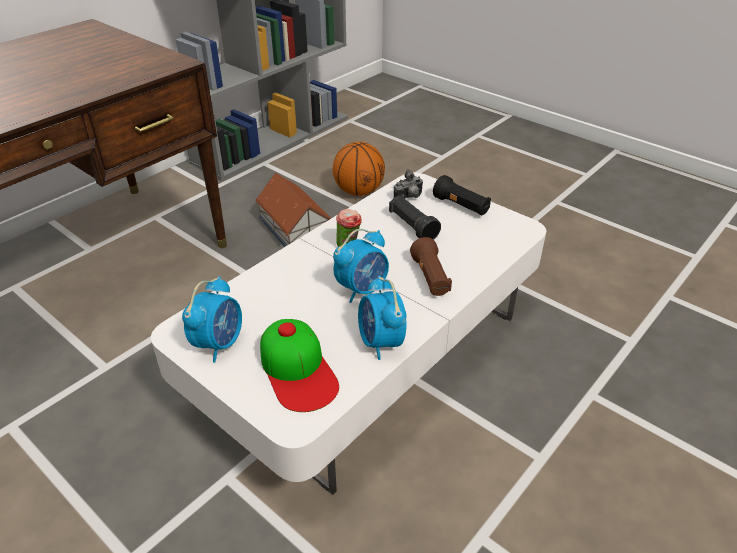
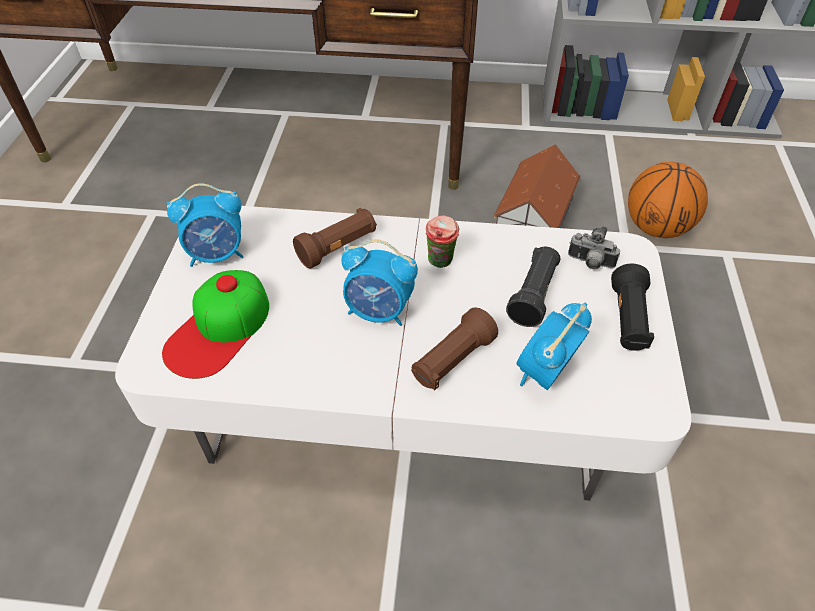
camera: 55 degrees right, 10 degrees up
(284, 282) = (338, 248): none -> brown flashlight
(380, 342) = (305, 372): alarm clock -> alarm clock (545, 373)

